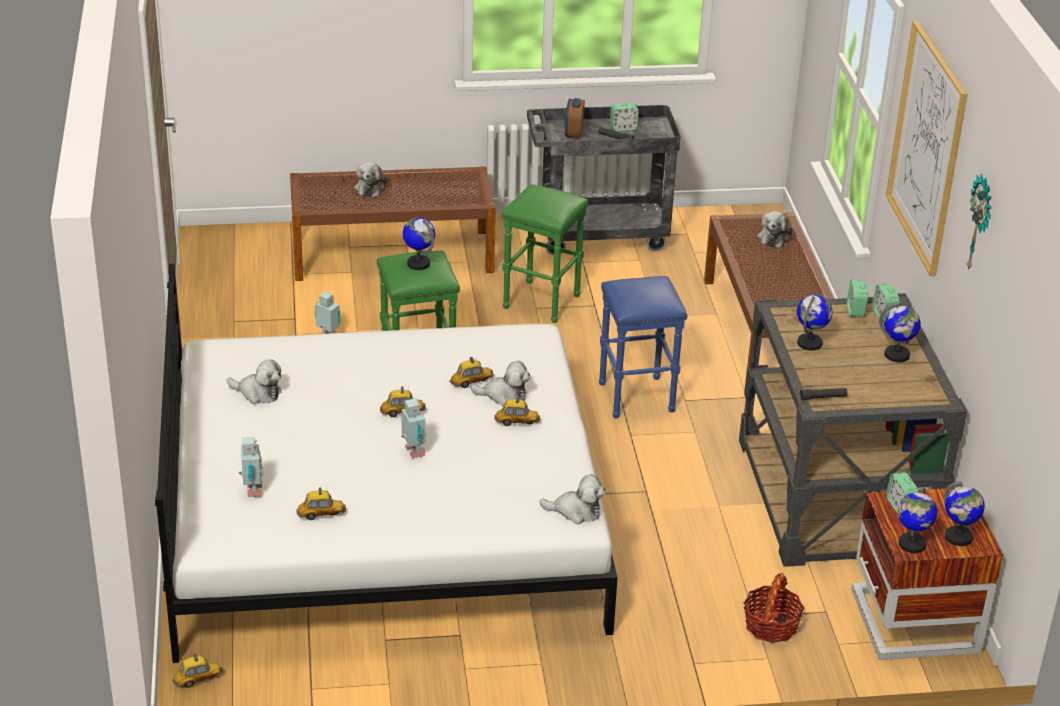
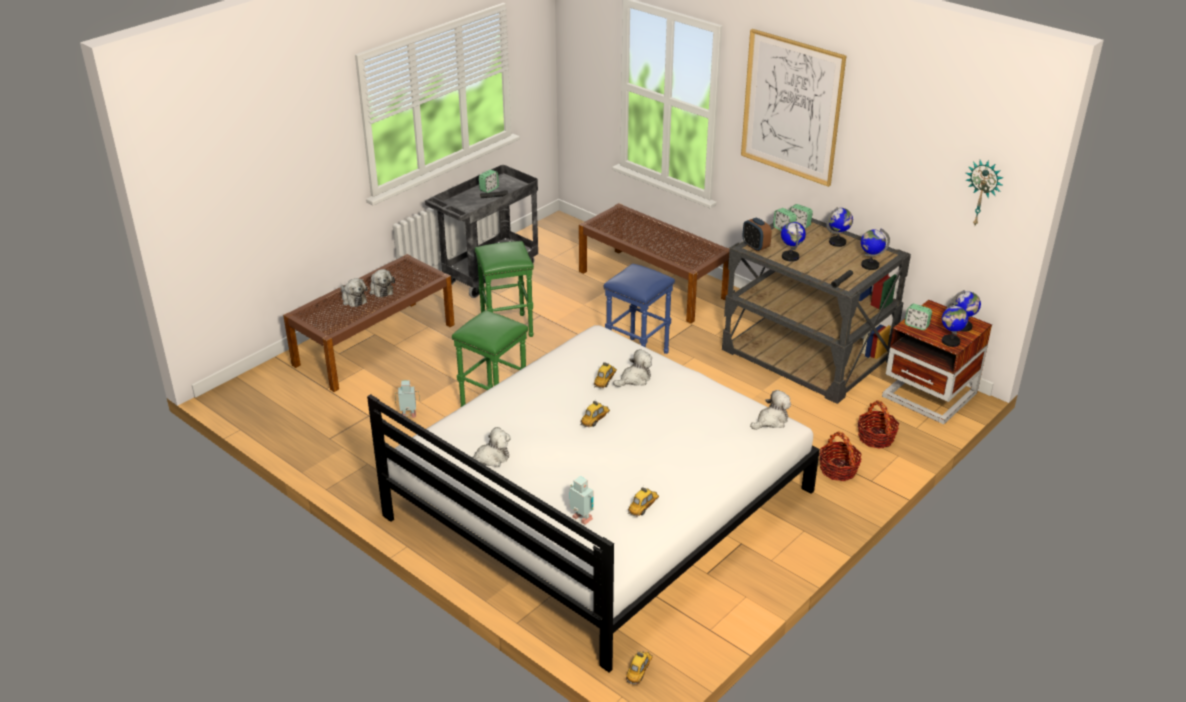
camera: 40 degrees left, 0 degrees up
(413, 452) = (637, 440): toy robot -> none
(418, 263) = (489, 323): globe -> globe (869, 265)
(517, 422) = (665, 390): toy car -> none
(573, 133) = (465, 205): alarm clock -> alarm clock (755, 247)
(674, 631) = (838, 470): none -> basket
(773, 237) = (630, 221): plush toy -> plush toy (381, 289)
(981, 224) = (892, 132): wall clock -> wall clock (982, 192)

